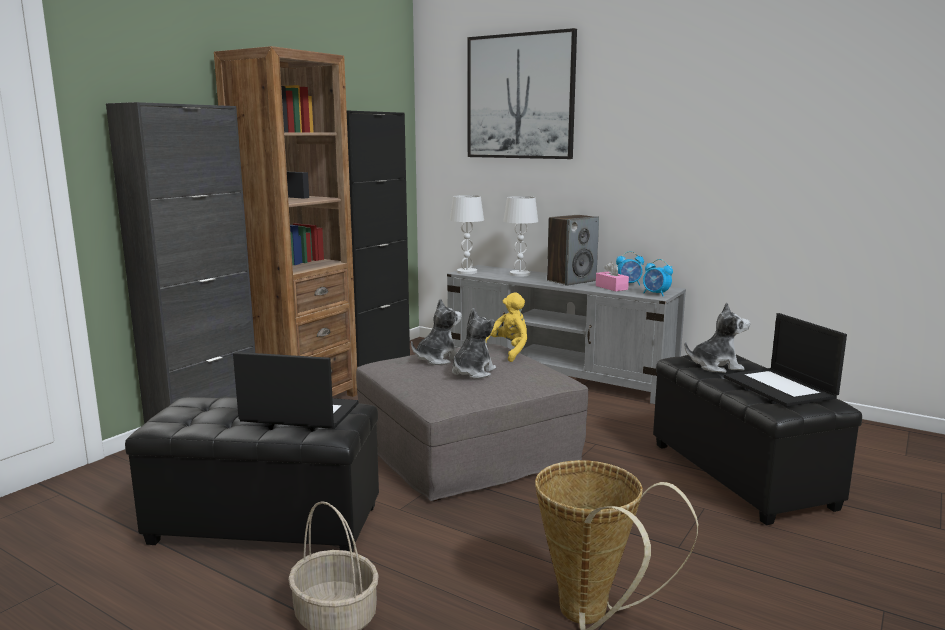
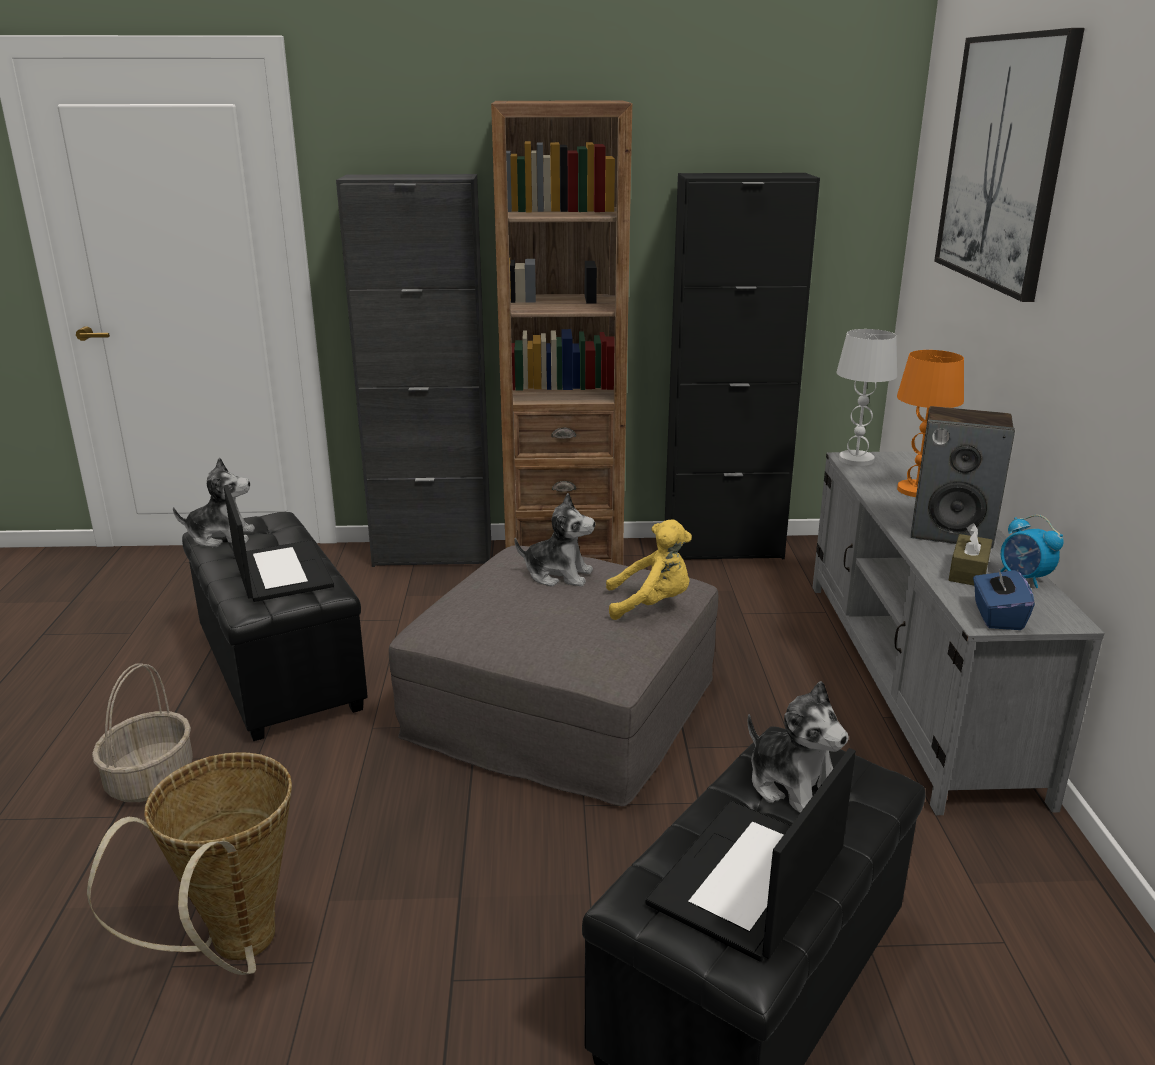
camera: 55 degrees right, 10 degrees up
(472, 372) = (537, 610): plush toy -> plush toy (221, 537)
(519, 274) = (916, 490): white table lamp -> orange table lamp
(611, 287) = (968, 571): pink tissue box -> brown tissue box
(656, 294) = (997, 616): alarm clock -> blue tissue box

